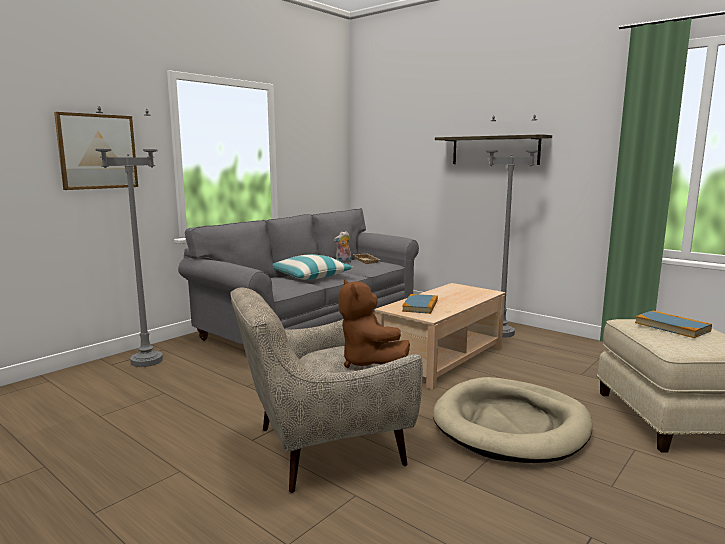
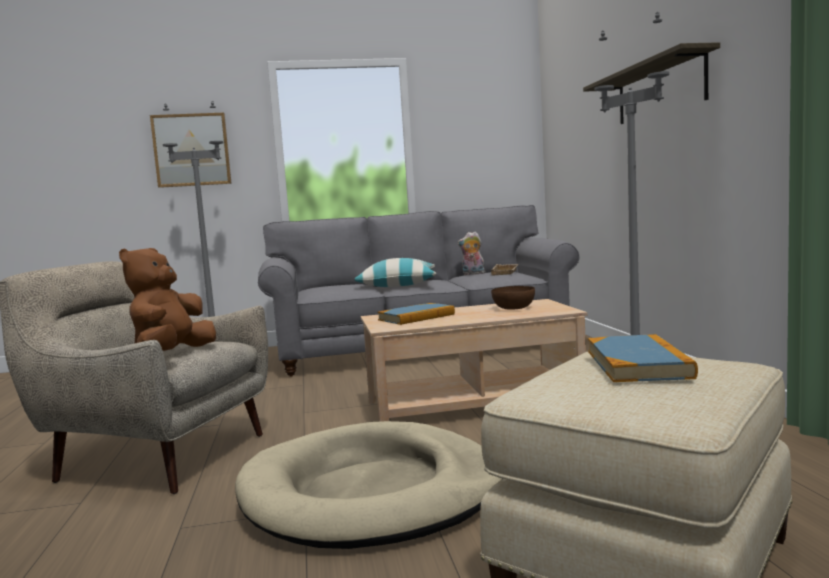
camera: 40 degrees right, 5 degrees down
(457, 292) = (514, 308): none -> brown bowl

